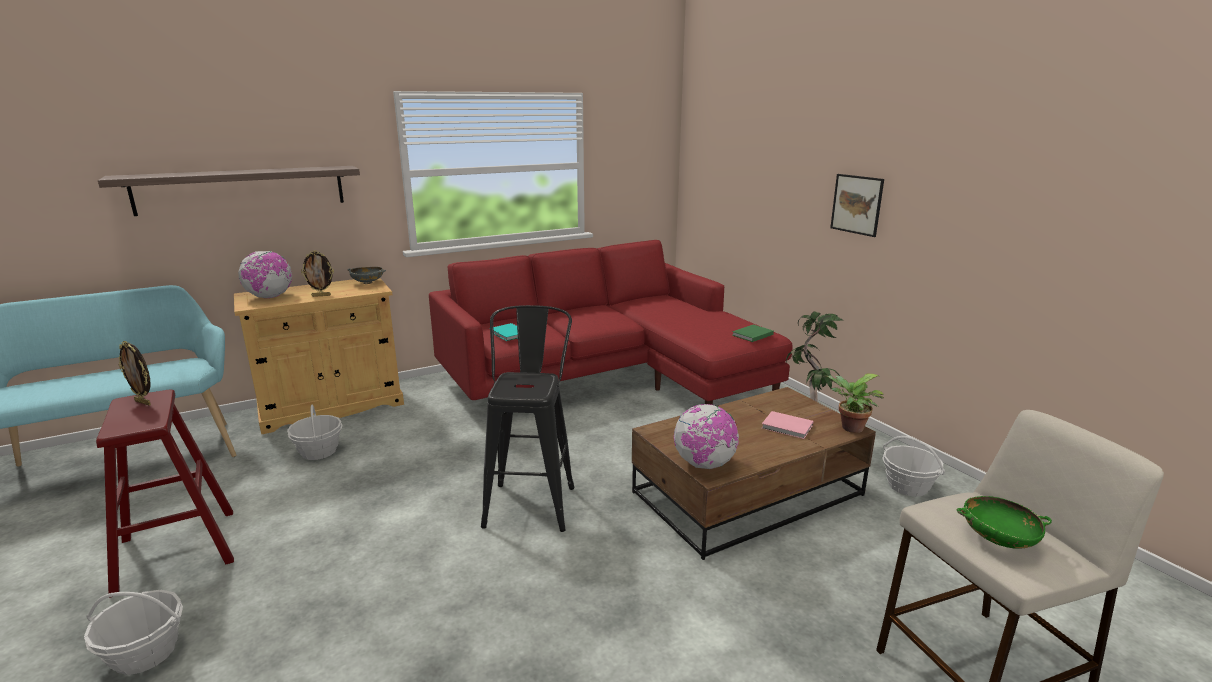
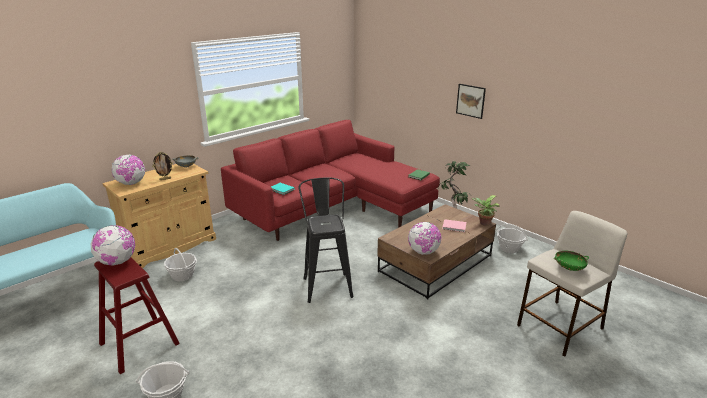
camera: 15 degrees left, 5 degrees up
(144, 402) = (117, 262): picture frame -> globe
(242, 189) = (103, 115): shelf -> none

